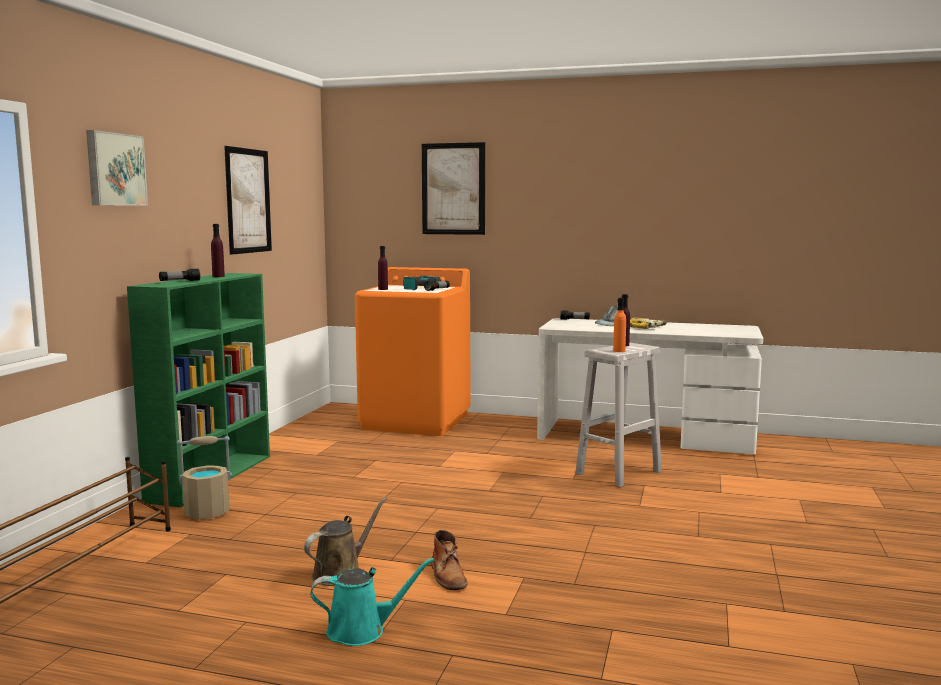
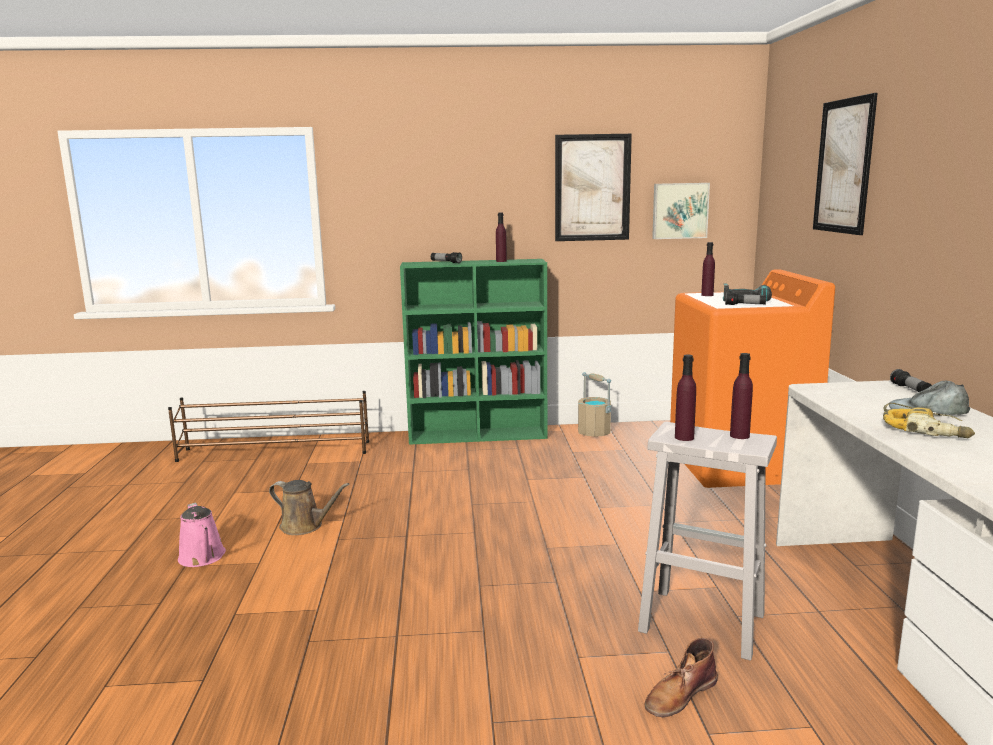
camera: 70 degrees right, 5 degrees up
(114, 169) = (401, 168): picture -> picture (679, 210)
(207, 512) = (403, 454): beige bucket -> beige bucket (594, 432)
(362, 630) = (203, 558): turquoise watering can -> pink watering can
(448, 575) = (311, 570): brown boot -> brown boot (680, 694)
(619, 351) = (684, 437): orange bottle -> purple bottle

